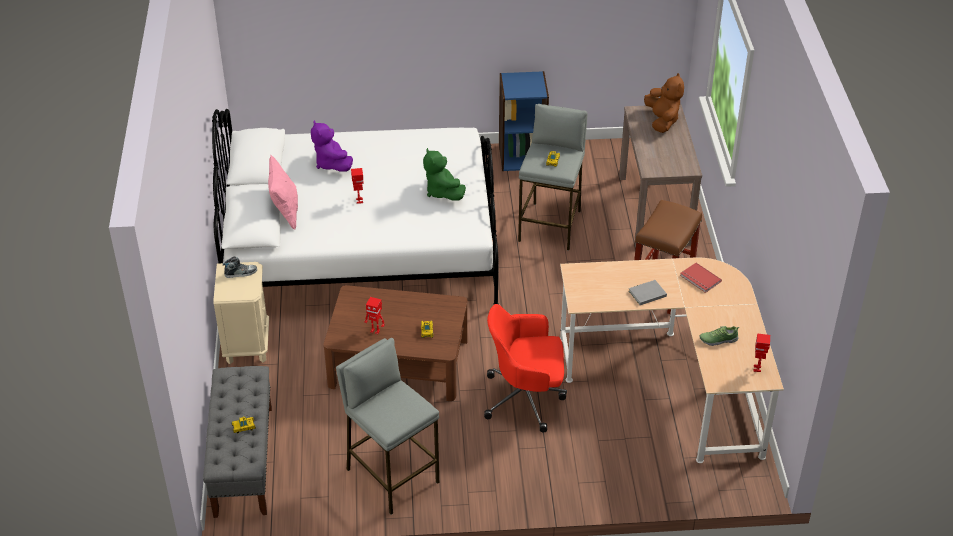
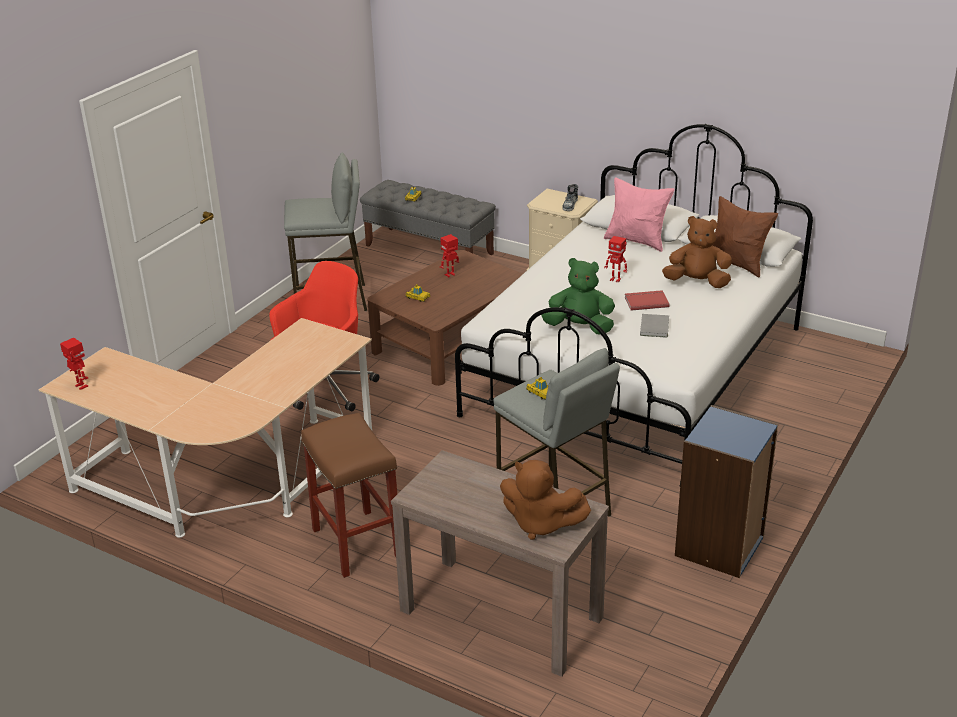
camera: 125 degrees right, 10 degrees down
(287, 155) = (736, 264): none -> brown pillow
(331, 164) = (697, 282): purple plush toy -> brown plush toy
(646, 293) = (262, 368): grey book -> grey book (655, 327)
(699, 279) = (232, 410): red book -> red book (646, 301)
(718, 339) = (146, 382): shoe -> none

